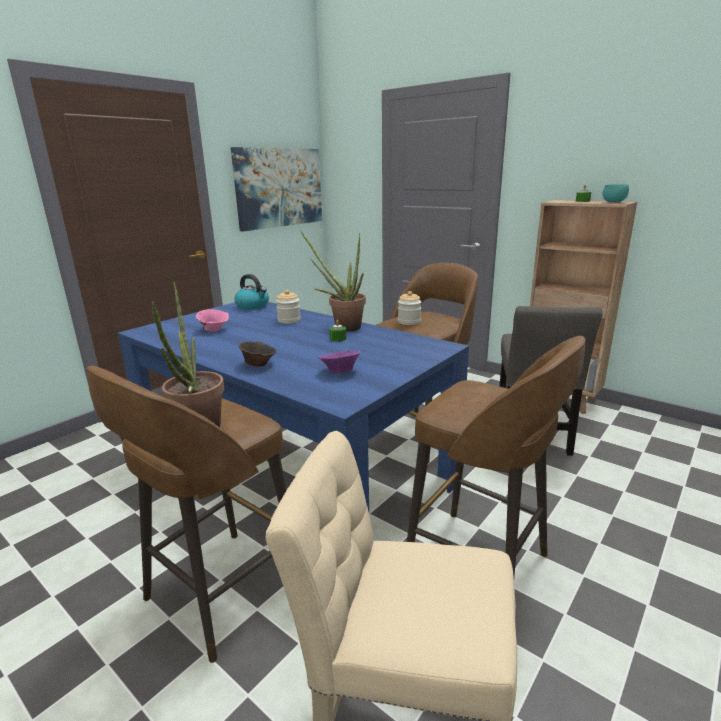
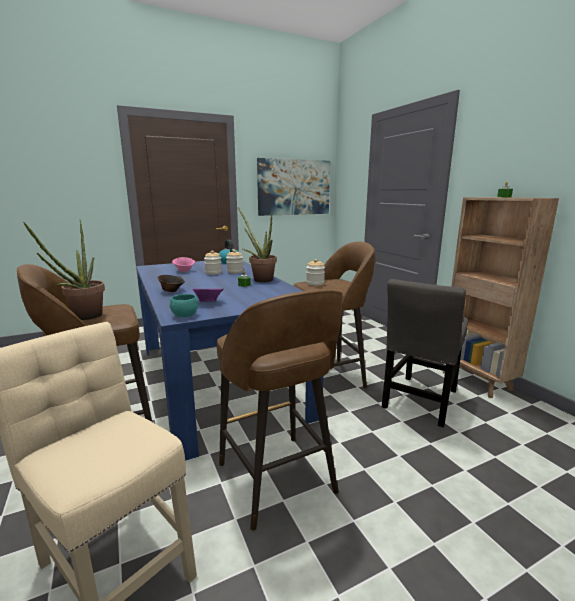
camera: 25 degrees right, 5 degrees down
(262, 326) = (213, 273): none -> jar
(613, 202) = (529, 197): turquoise bowl -> turquoise bowl (184, 315)

